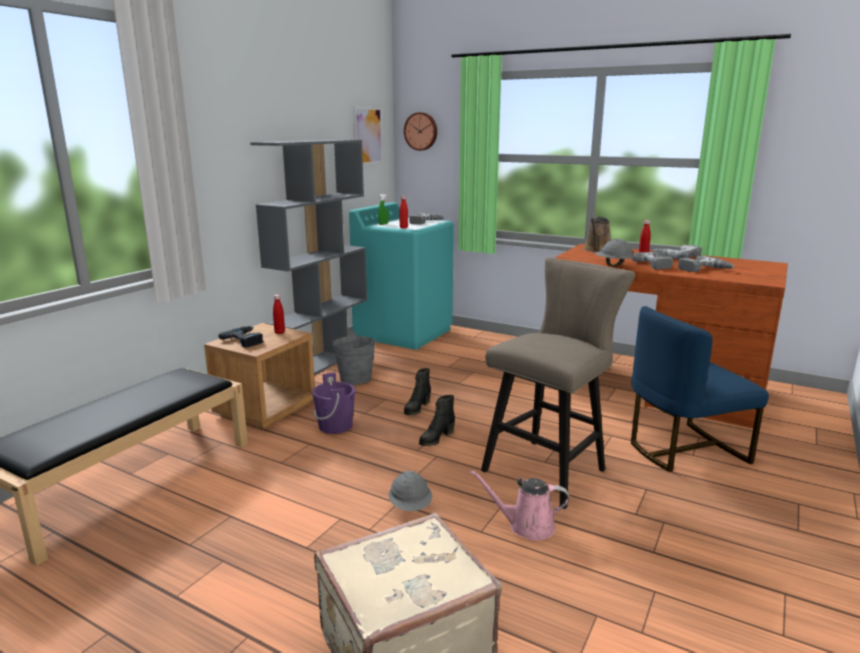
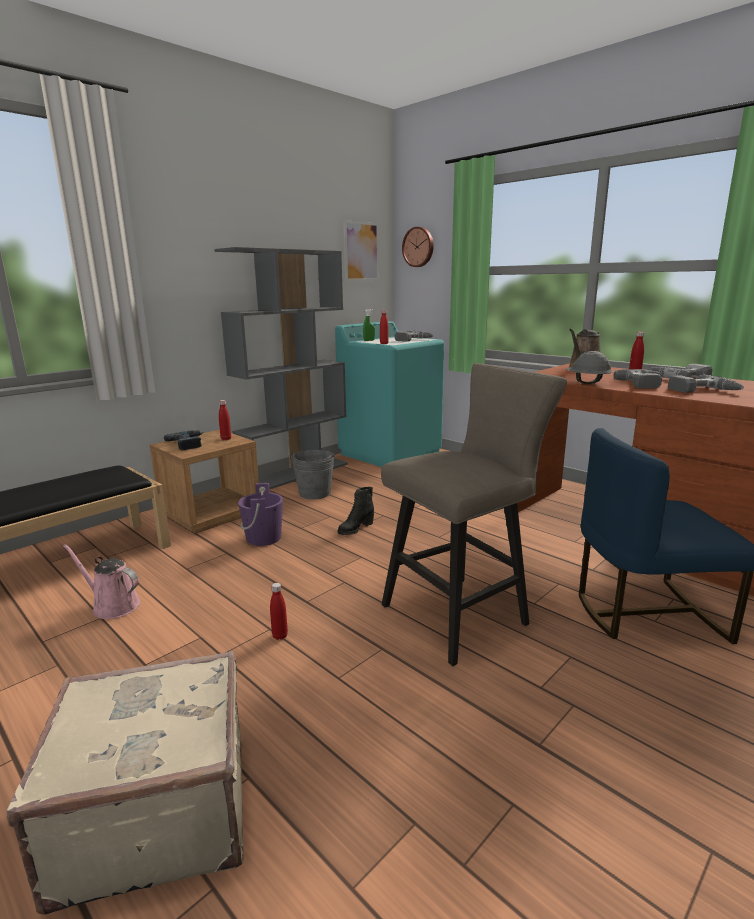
camera: 15 degrees right, 0 degrees up
(410, 507) = (280, 636): grey hard hat -> red bottle
(436, 438) = (355, 563): black boot -> none
(526, 526) = (394, 680): pink watering can -> pink watering can (112, 605)

